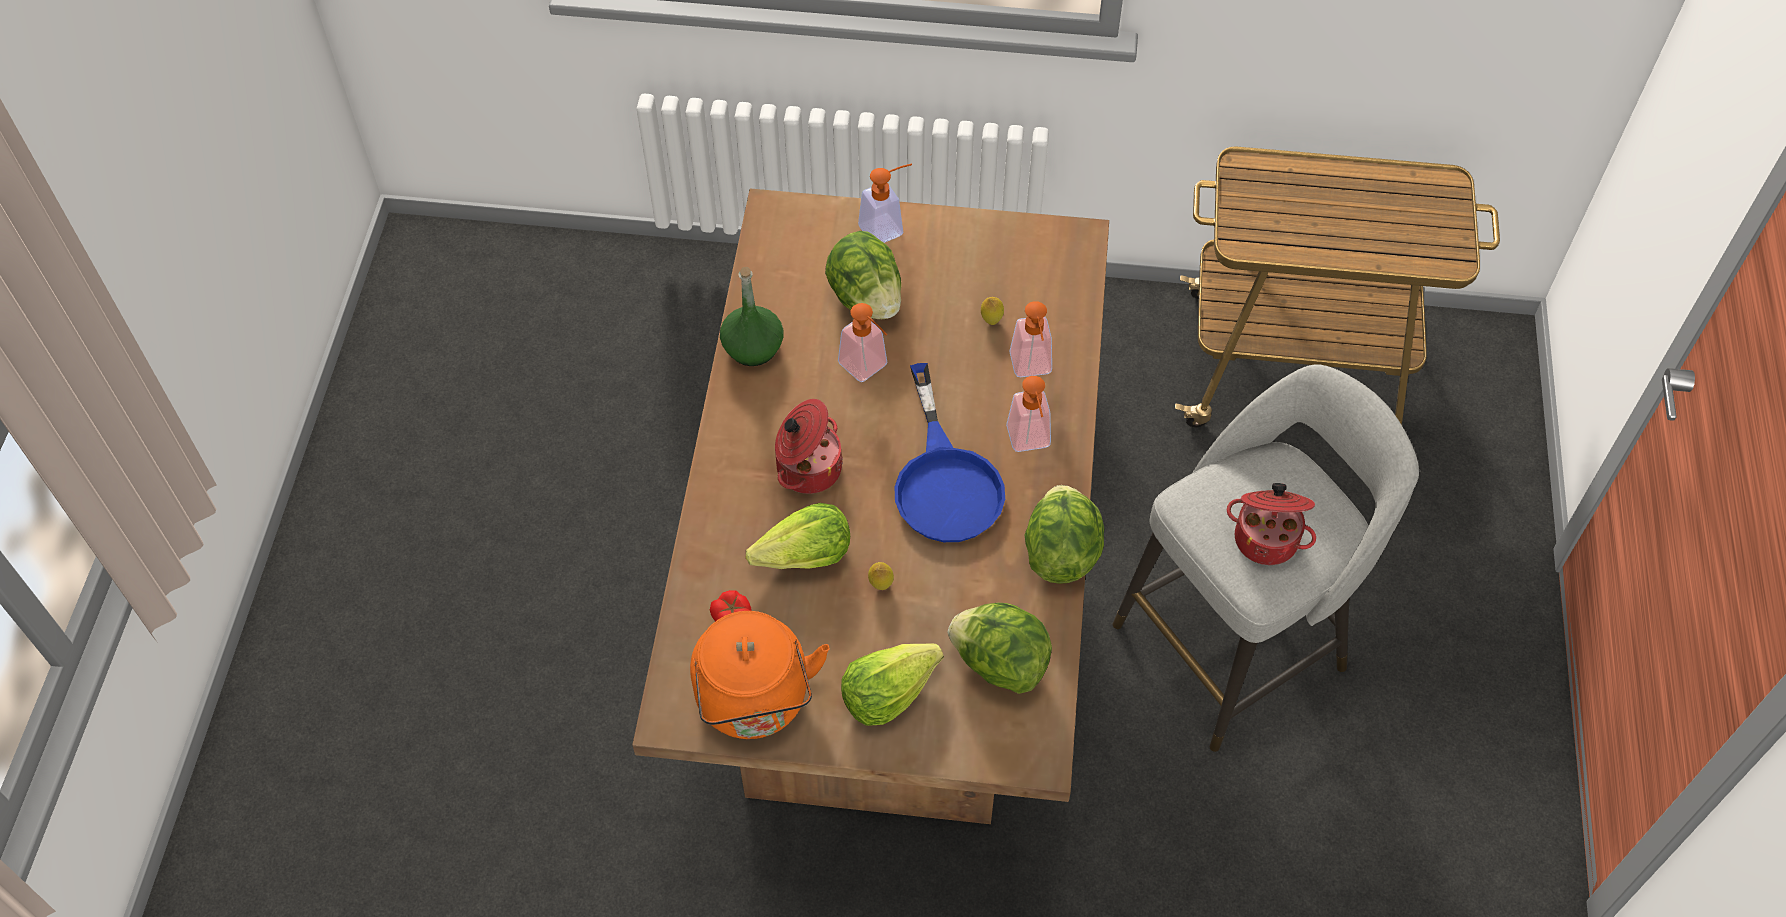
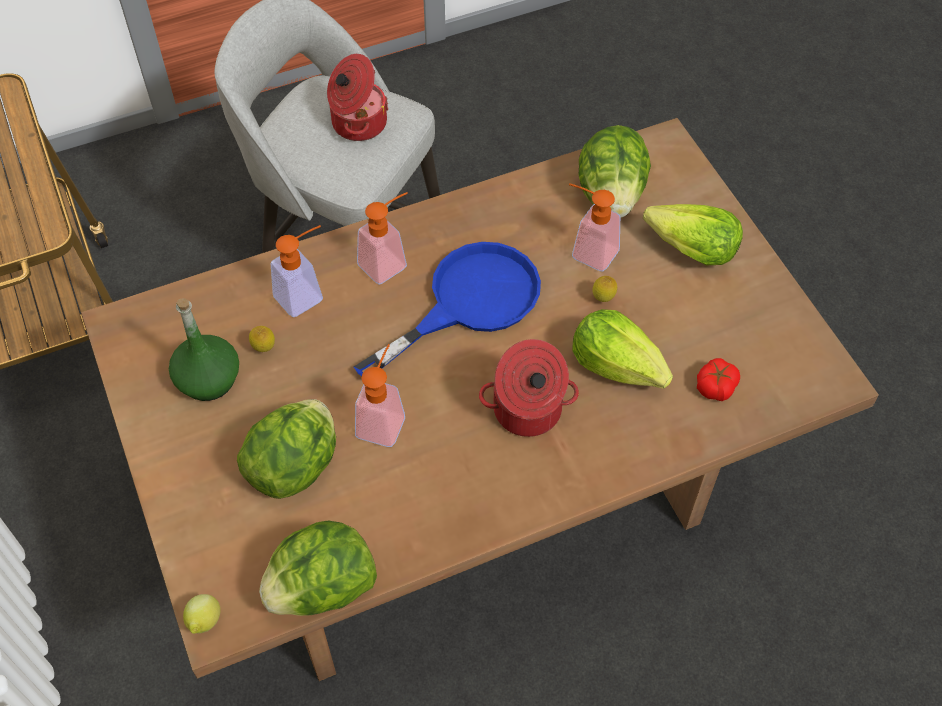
camera: 120 degrees left, 0 degrees up
(753, 348) = (419, 534): green bottle -> green bottle (208, 379)
(755, 703) = (773, 329): orange kettle -> none
(778, 204) = (204, 623): none -> lemon
(888, 227) = (185, 494): soap dispenser -> soap dispenser (587, 250)
(1061, 552) = (483, 198): lettuce -> lettuce (322, 588)

